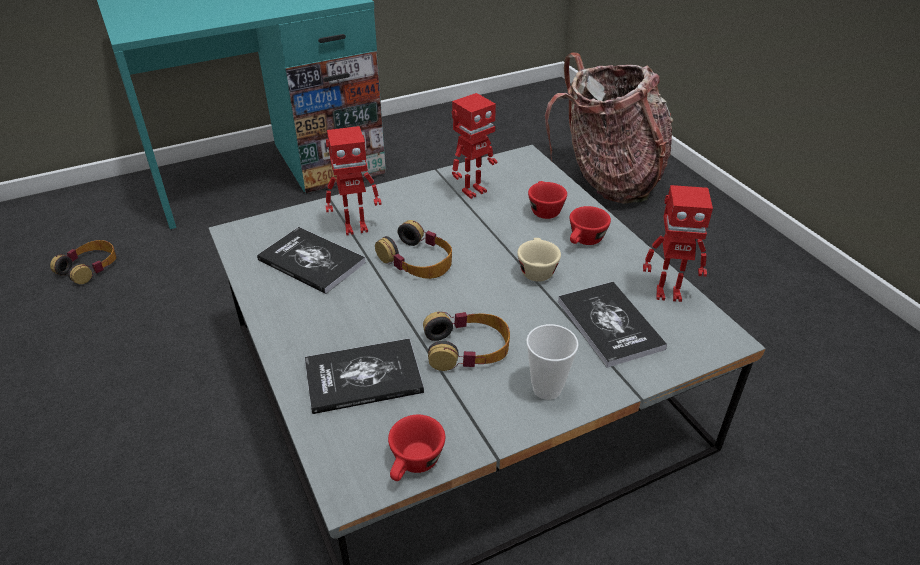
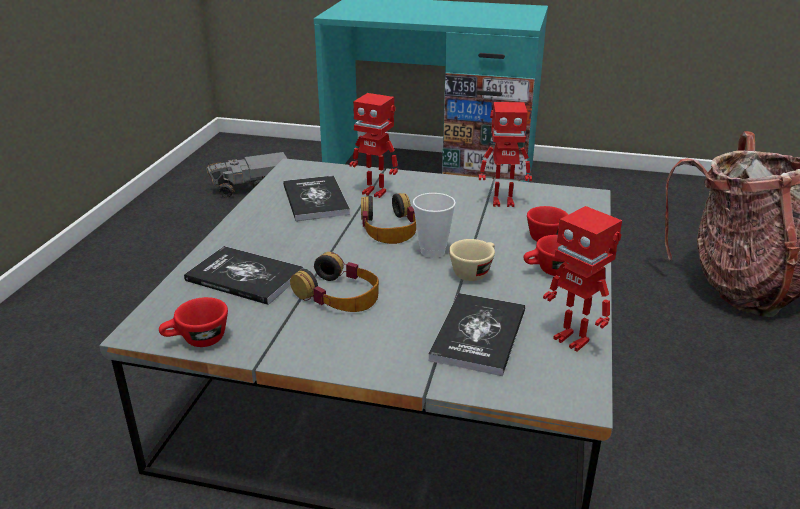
camera: 40 degrees right, 10 degrees down
(89, 267) = (251, 187): headphones -> toy truck
(547, 388) = (357, 348): cup -> cup (432, 251)

